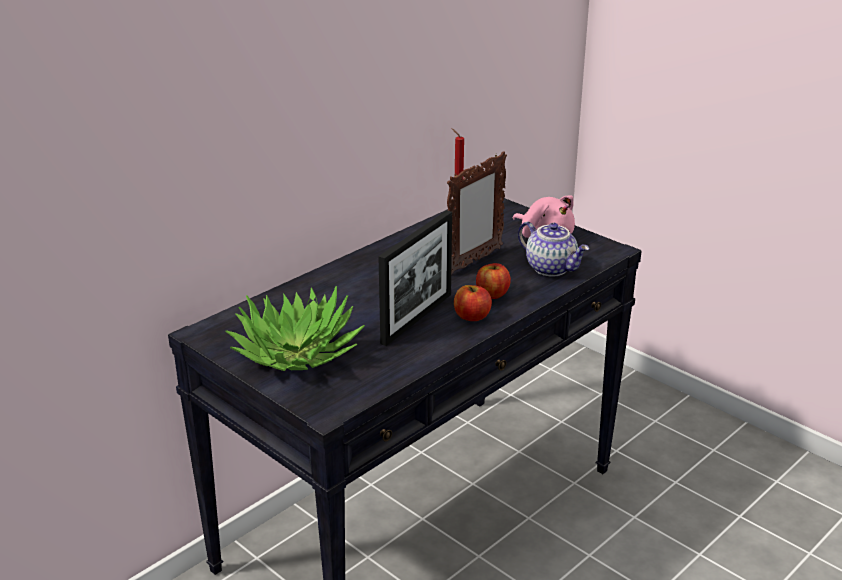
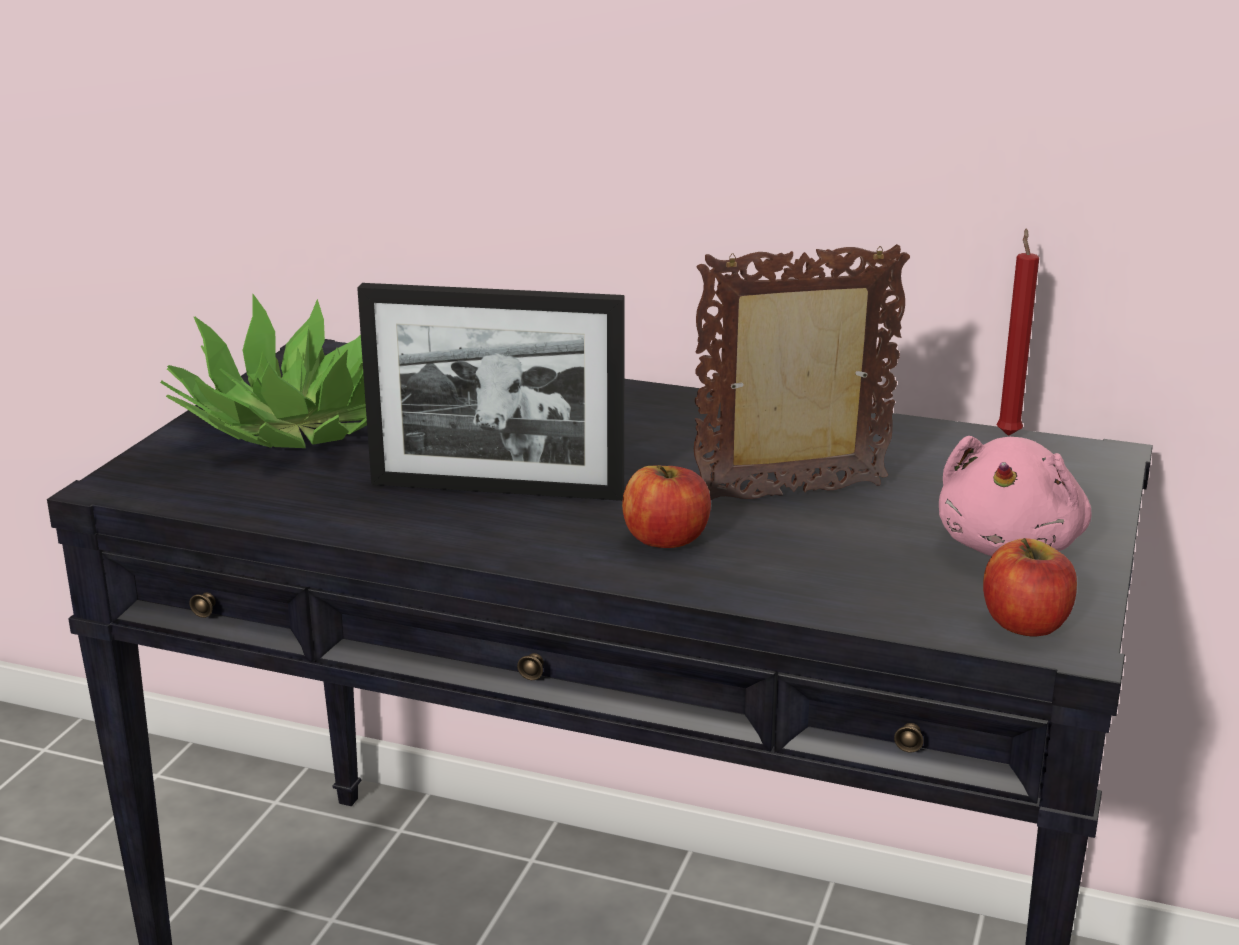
camera: 65 degrees right, 5 degrees down
(472, 316) = (550, 537): apple -> apple (1025, 624)
(474, 261) = (793, 495): picture frame -> picture frame turned 150 degrees clockwise
(552, 268) = (863, 581): teapot -> none

